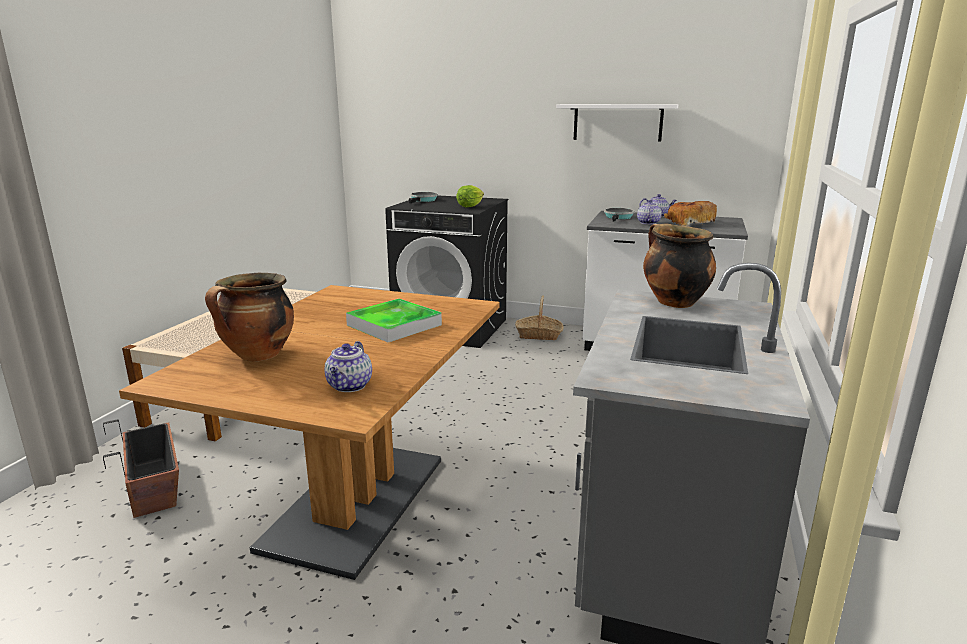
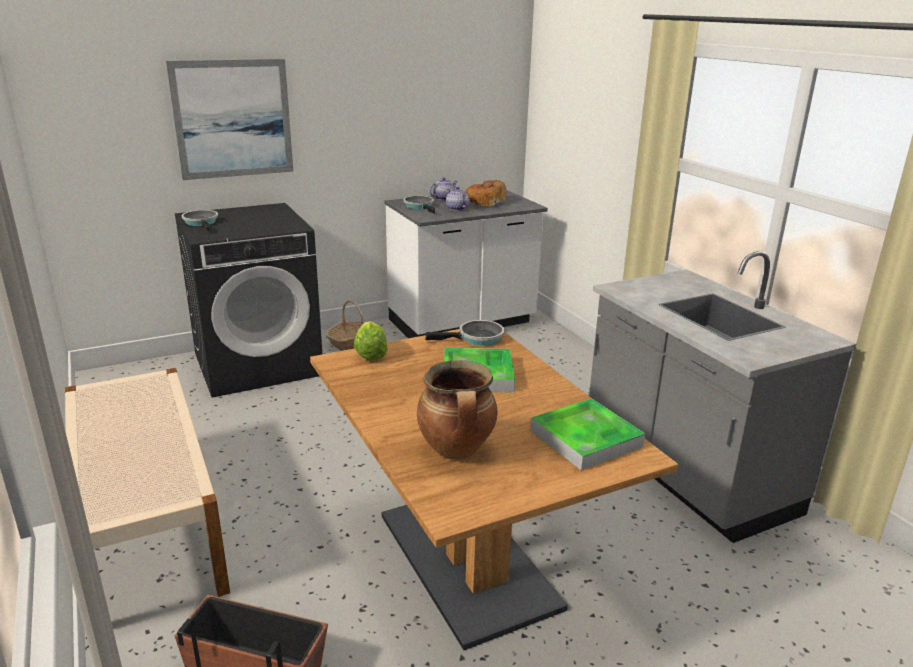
camera: 45 degrees left, 5 degrees up
(349, 386) = (586, 438): teapot -> tray
(457, 306) = (477, 338): none -> frying pan
(470, 206) = (279, 222): lettuce -> lettuce (370, 354)
(475, 123) = (233, 119): none -> picture
(617, 122) = (391, 109): white shelf -> none
(673, 302) = (646, 286): cooking pot -> none

